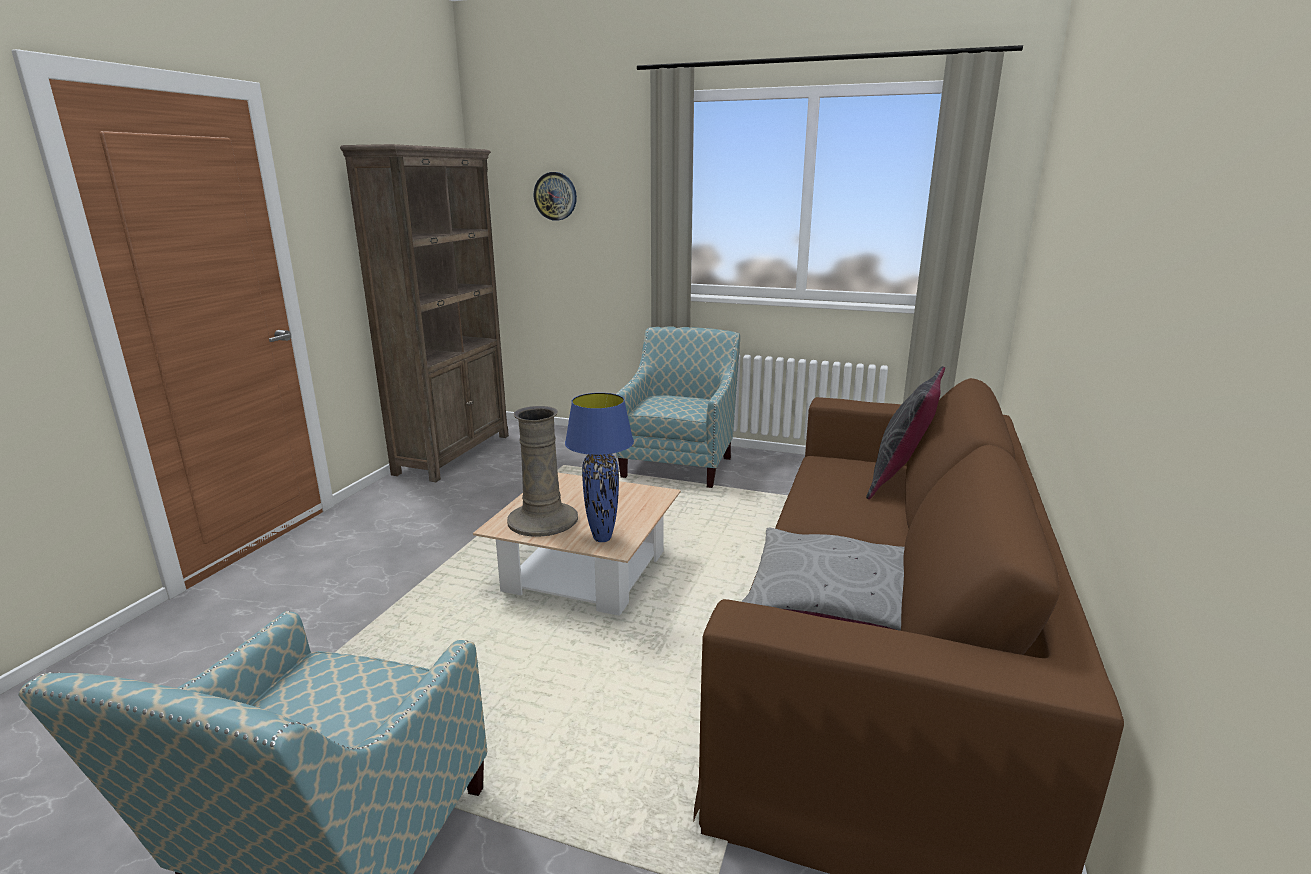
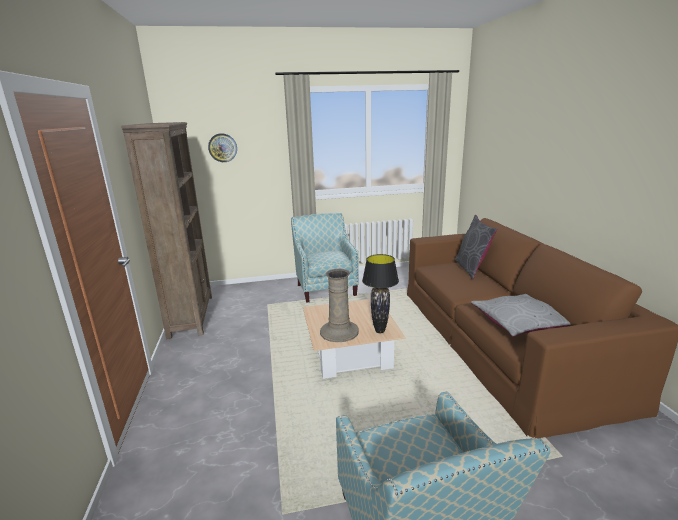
camera: 30 degrees left, 0 degrees up
(603, 538) = (380, 331): blue table lamp -> black table lamp

